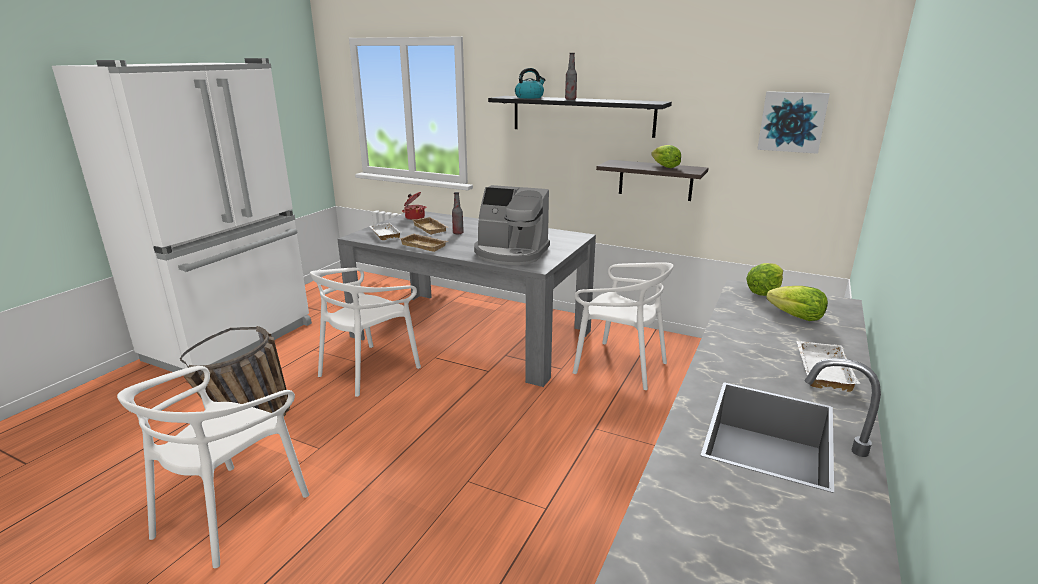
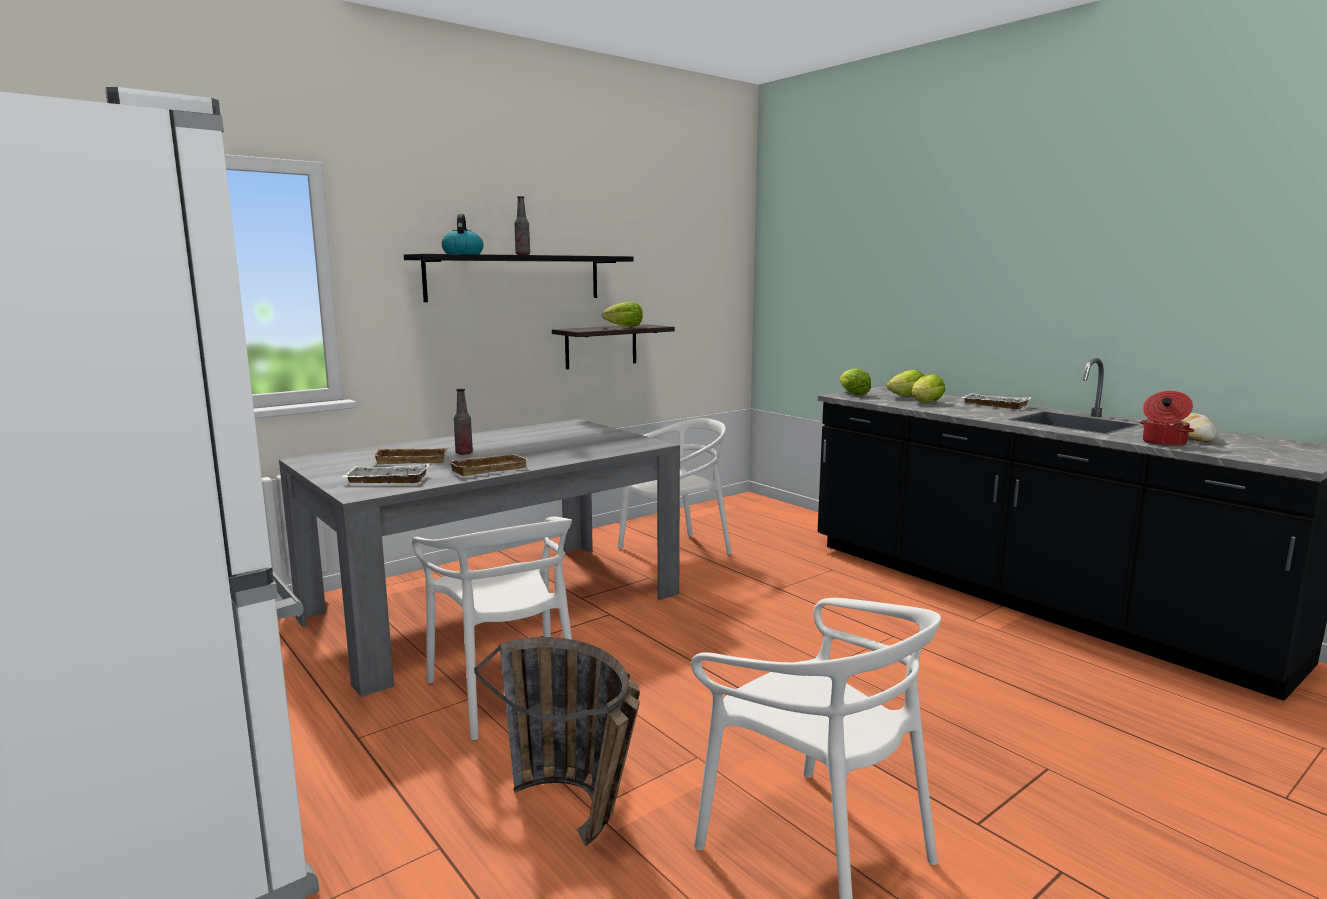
camera: 65 degrees left, 10 degrees down
(414, 217) = (331, 462): cooking pot -> cooking pot (1163, 443)
(510, 253) = (590, 445): coffee machine -> none
(770, 330) = (926, 402): none -> lettuce
(776, 544) = (1193, 436): none -> bread
(792, 121) = (701, 272): picture -> none

